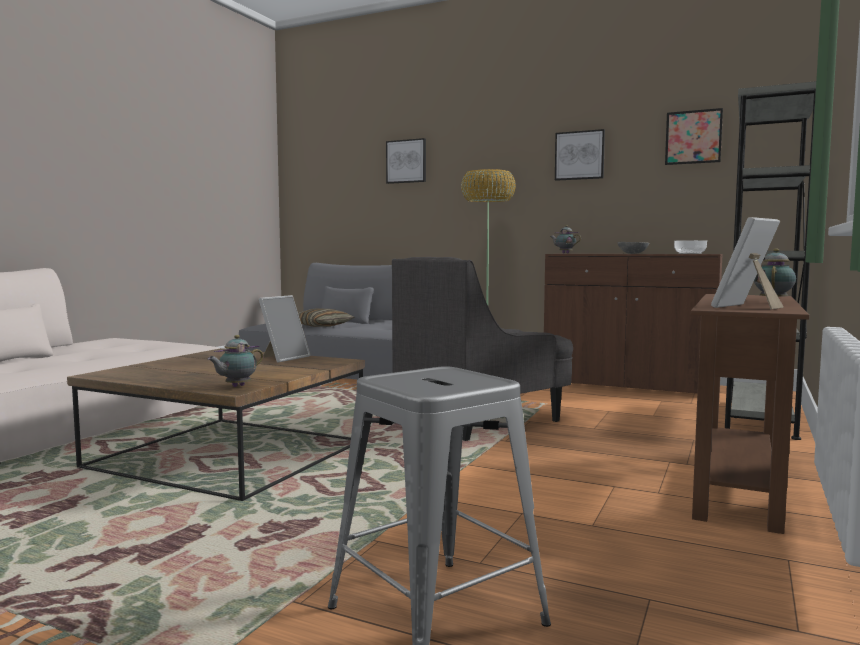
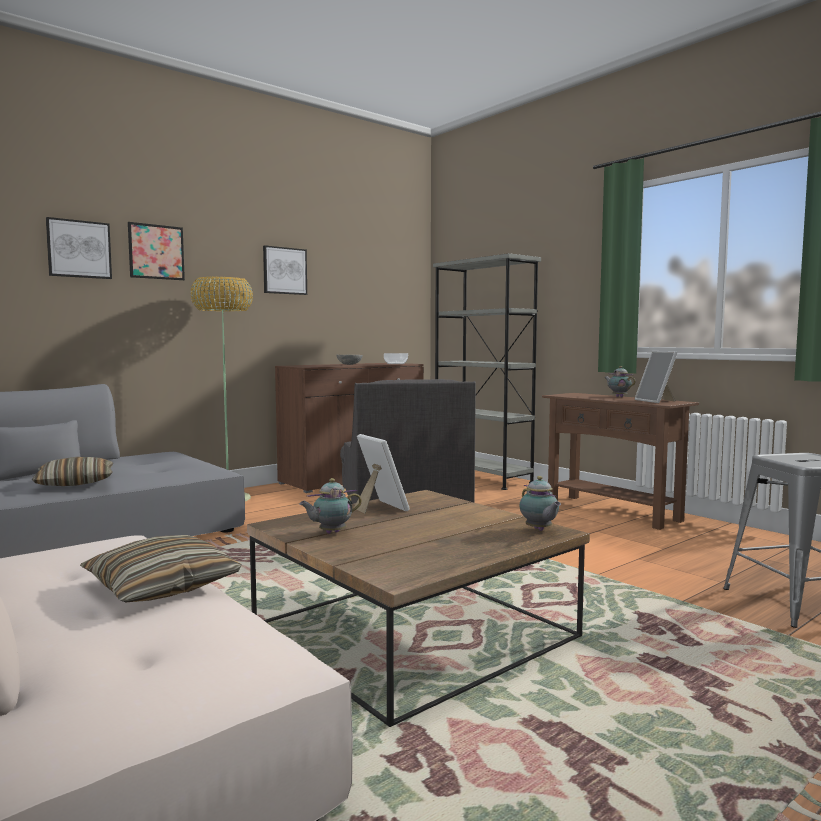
camera: 65 degrees left, 0 degrees up
(110, 358) = (162, 586): none -> pillow
(564, 253) = (298, 366): teapot -> teapot (330, 533)
(693, 137) = (367, 267): picture -> picture (156, 252)

